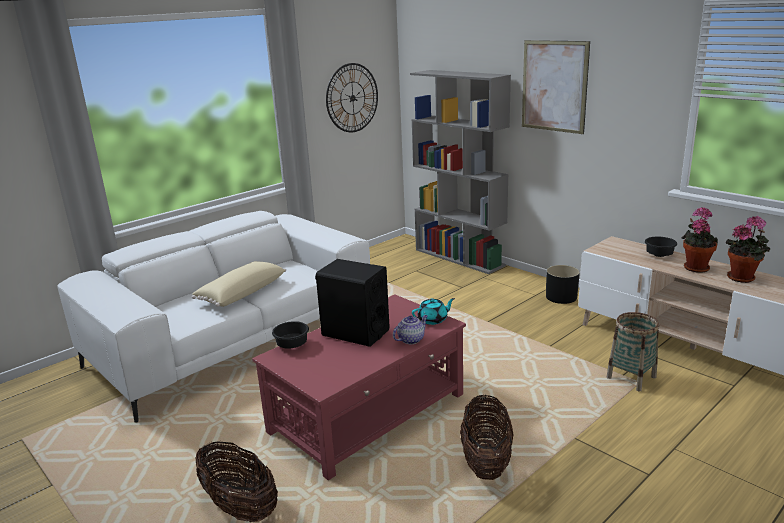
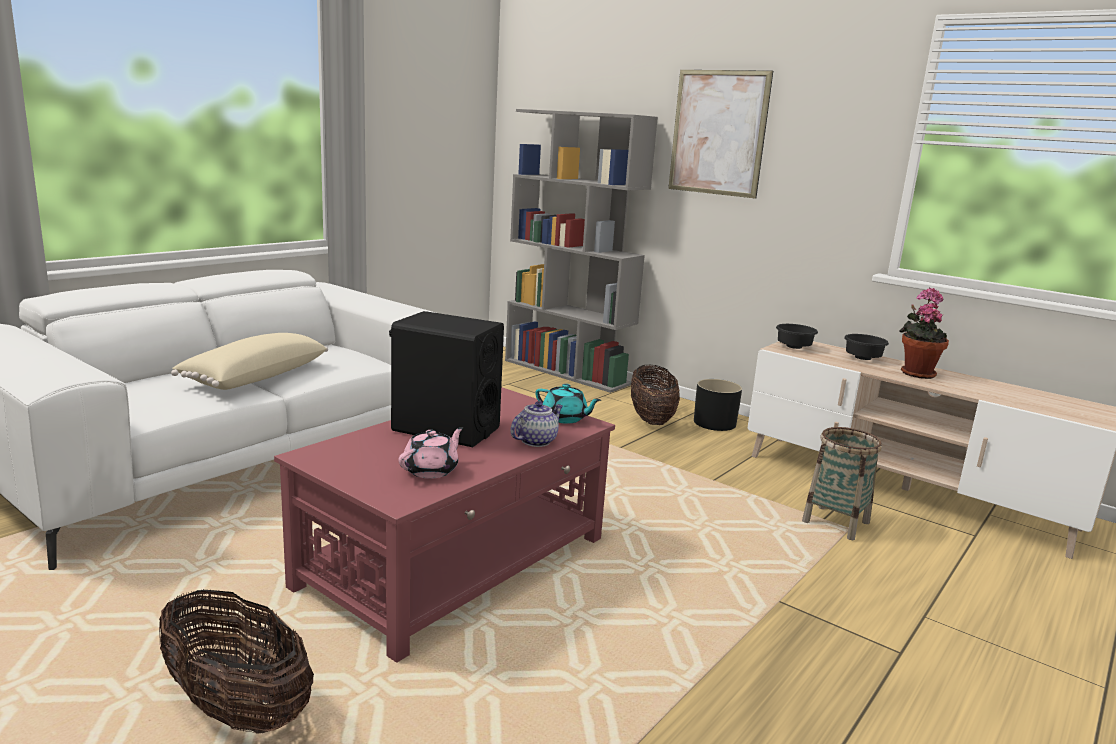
camera: 10 degrees left, 5 degrees down
(291, 345) = (340, 441): black bowl -> black bowl (792, 347)
(343, 365) = (431, 470): none -> pink teapot
(352, 98) = (432, 137): wall clock -> none
(433, 320) = (565, 418): turquoise teapot -> turquoise teapot turned 60 degrees clockwise
(486, 461) = (652, 633): basket -> basket (651, 419)
(743, 278) = (983, 387): potted plant -> none

